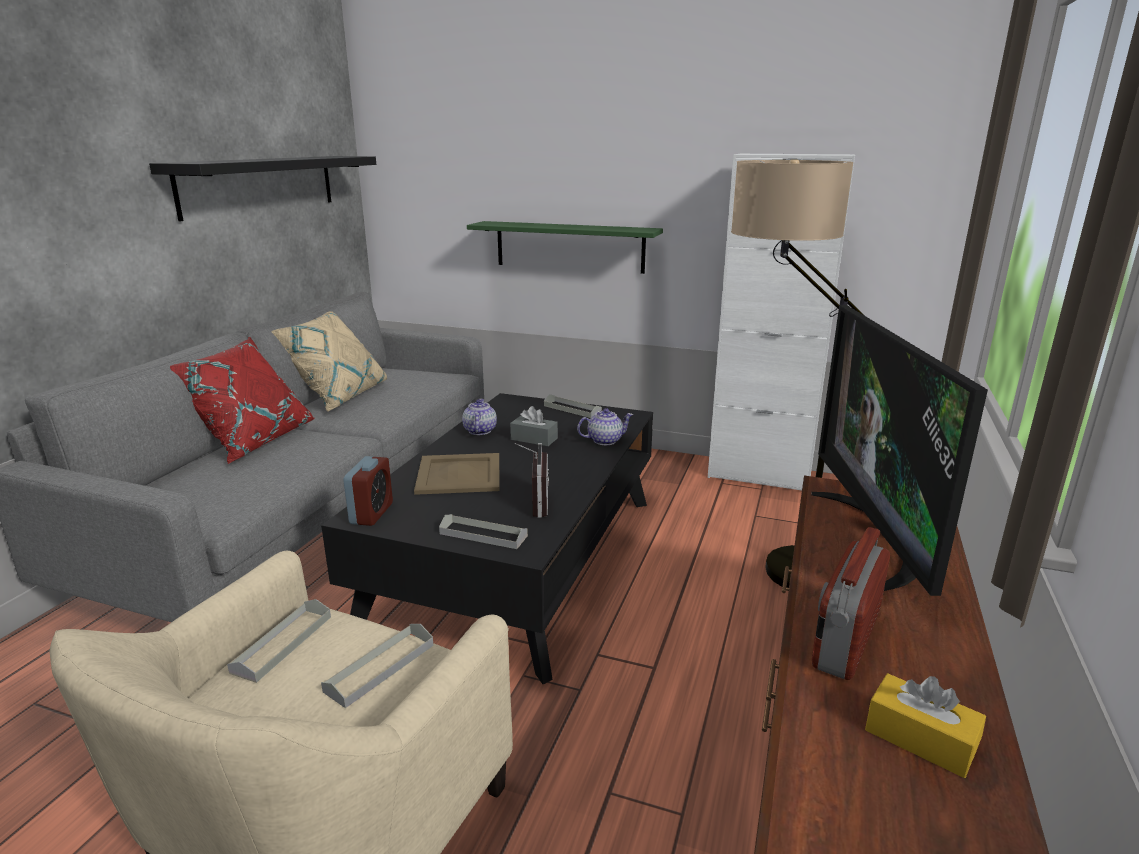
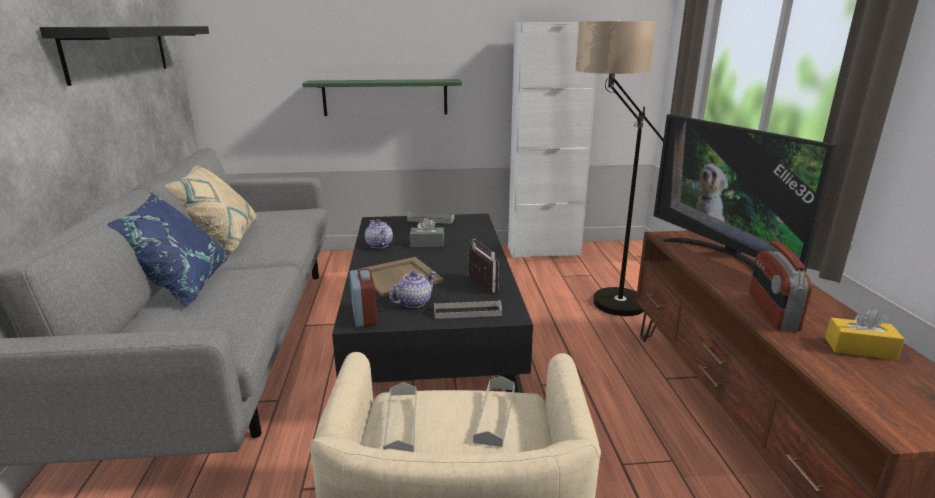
camera: 25 degrees left, 0 degrees up
(251, 441) = (179, 286): red pillow -> blue pillow
(605, 440) = (478, 236): teapot -> teapot (414, 302)

